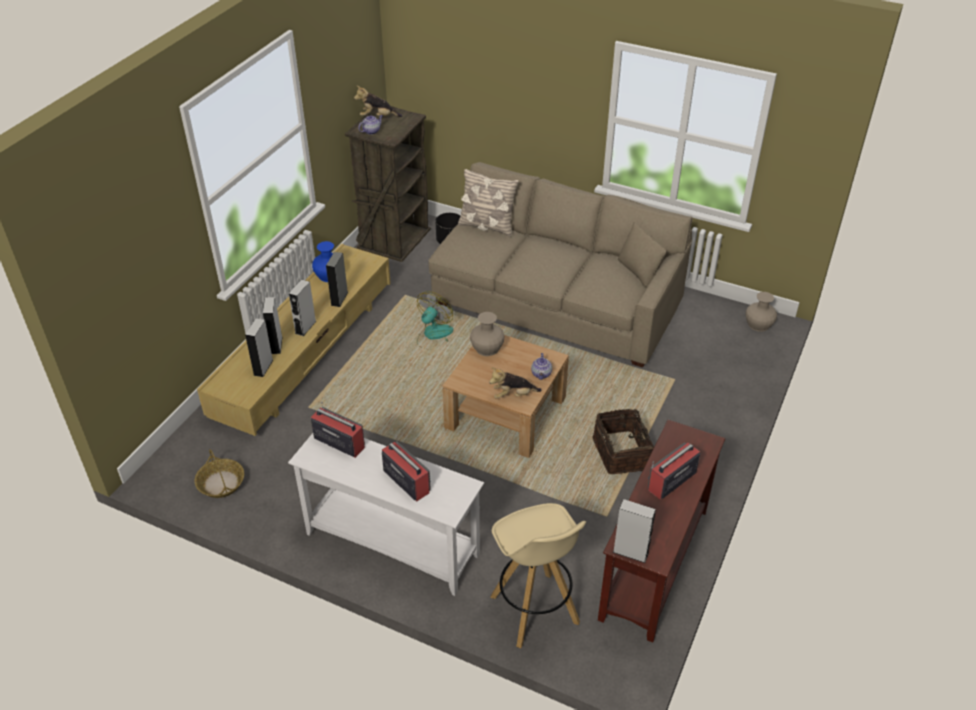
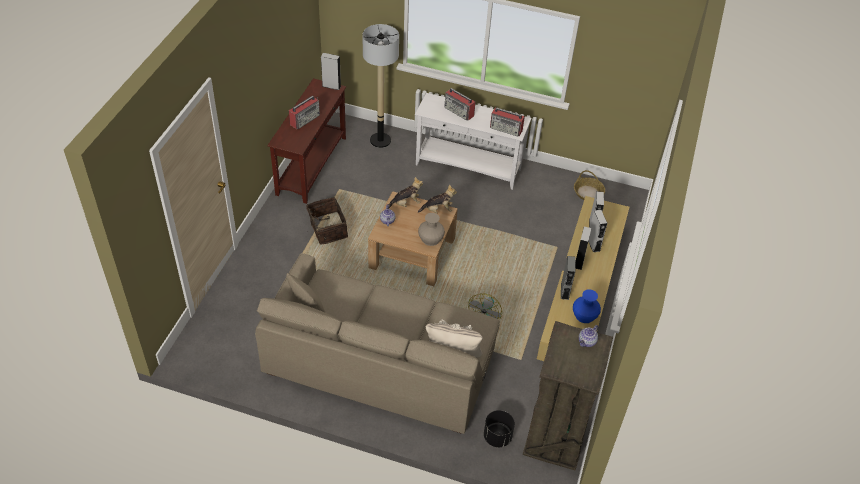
camera: 170 degrees right, 5 degrees up
(378, 117) = (590, 366): plush toy -> plush toy (438, 210)
(534, 611) = (380, 140): beige stool -> floor lamp
(758, 324) = (196, 352): beige vase -> none

